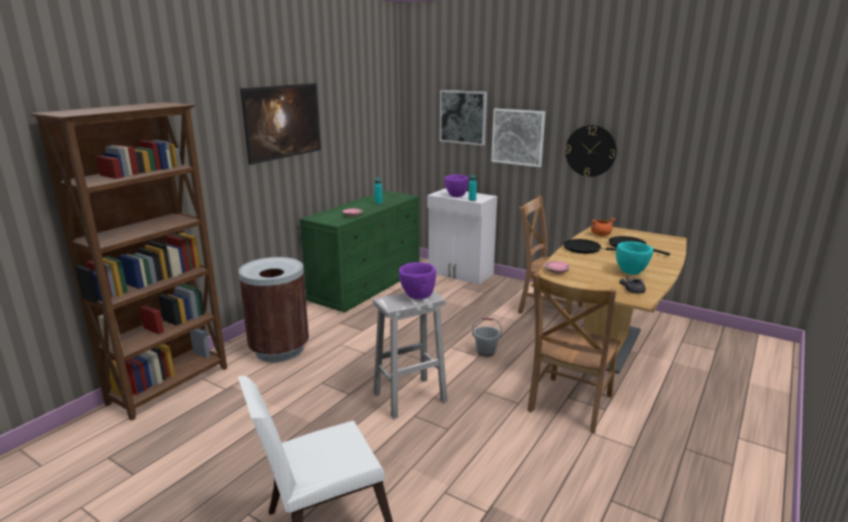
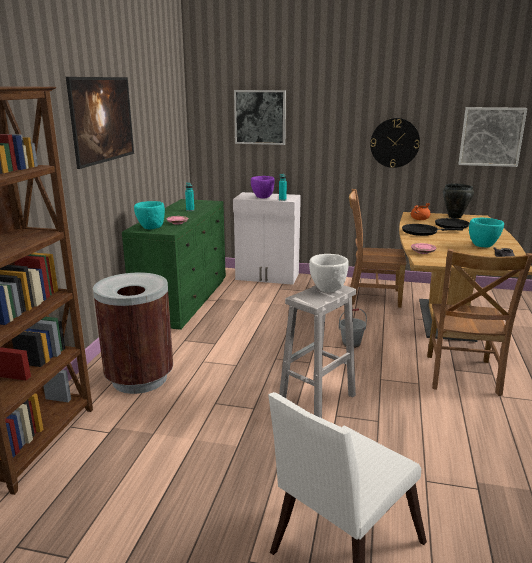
camera: 20 degrees left, 0 degrees up
(325, 218) = (151, 228): none -> turquoise bowl
(417, 297) = (327, 290): purple bowl -> white bowl
(518, 137) = (320, 134): picture -> picture (491, 136)
(644, 236) = (454, 217): none -> black cooking pot

